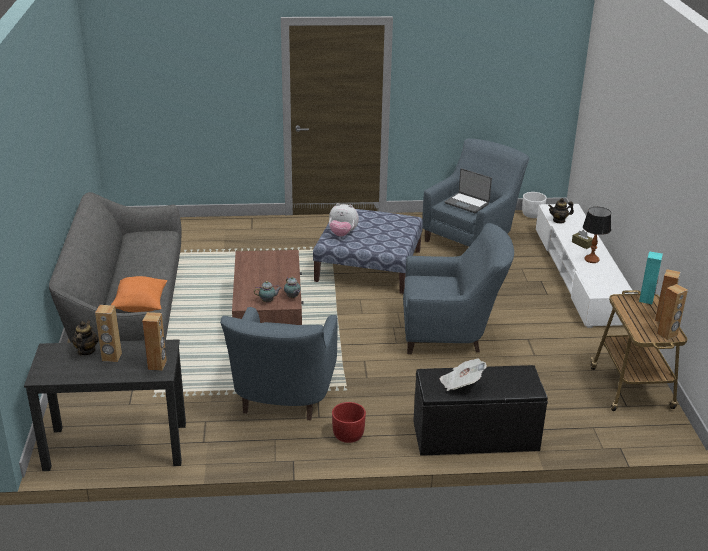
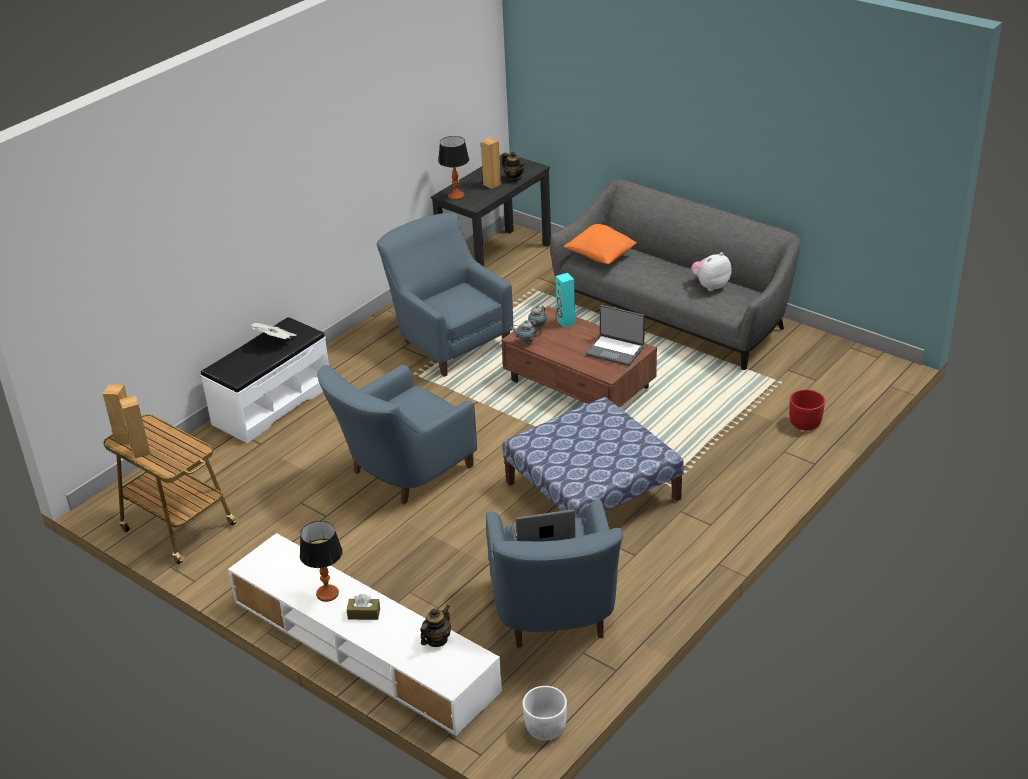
camera: 135 degrees right, 5 degrees up
(157, 365) = (456, 196): brown speaker -> table lamp
(258, 262) = (615, 350): none -> laptop
(342, 234) = (603, 421): plush toy -> plush toy (710, 286)
(348, 435) = (364, 350): red planter -> red planter (805, 423)
(475, 436) = (271, 404): black bench -> white bench
(646, 299) = (172, 464): turquoise speaker -> turquoise speaker (565, 322)

